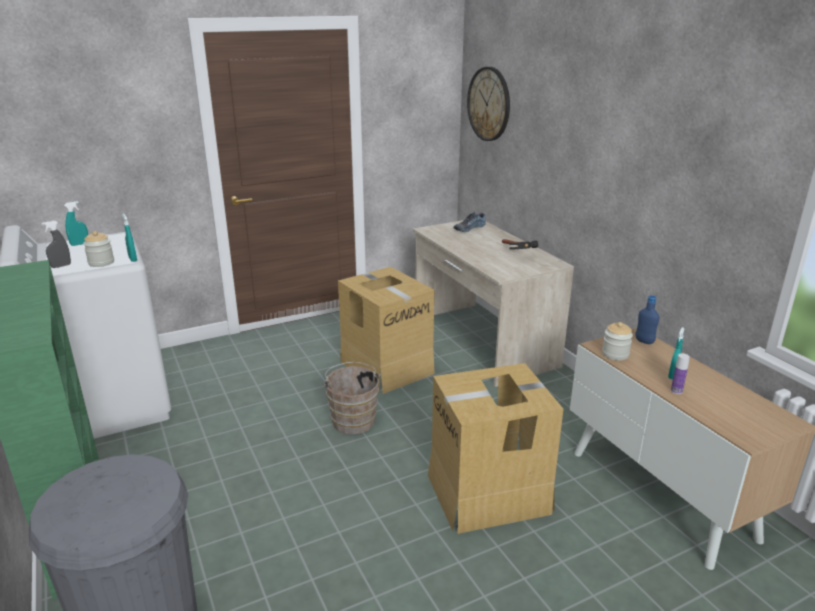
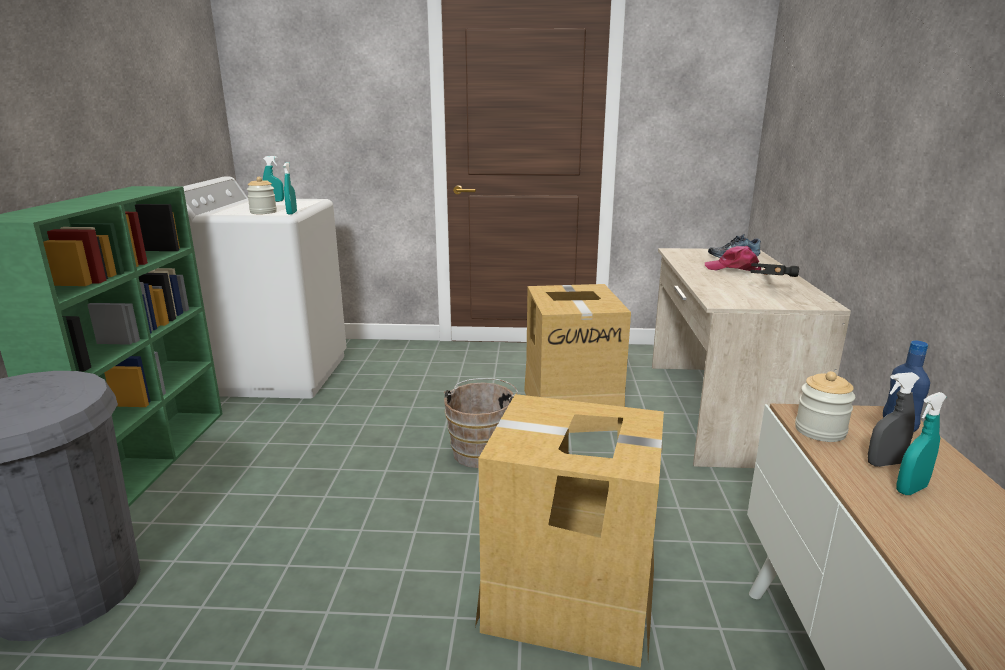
camera: 30 degrees right, 5 degrees down
(61, 266) = (230, 210): grey spray bottle -> grey spray bottle (885, 463)
(480, 241) = (733, 268): none -> pink cap
(489, 104) = (790, 90): wall clock -> none
(676, 391) = (896, 515): bottle -> none

